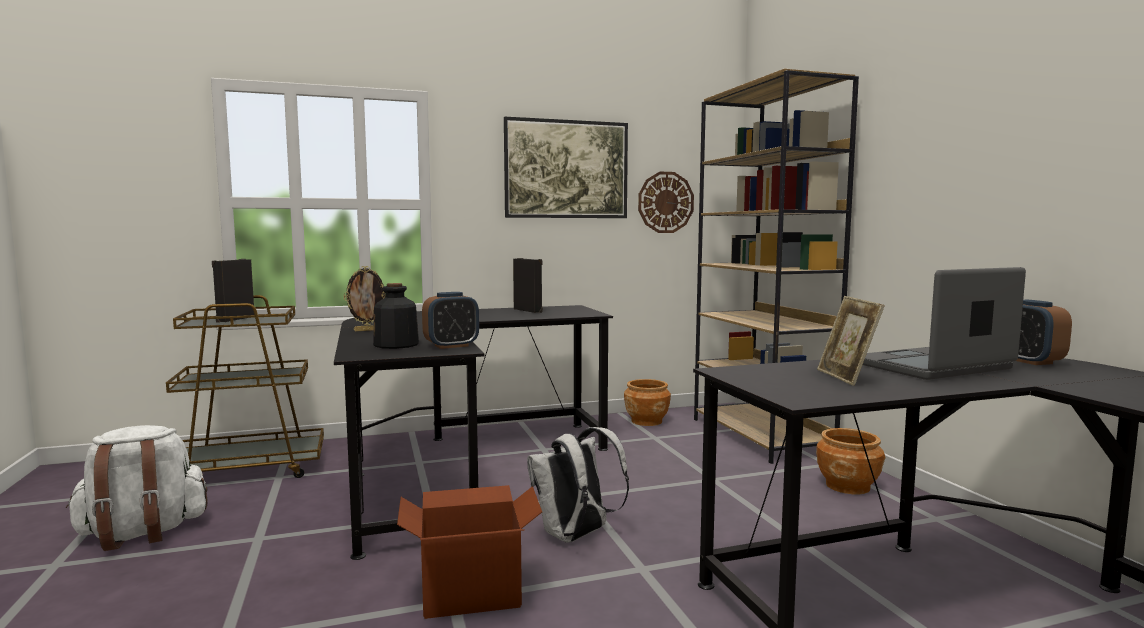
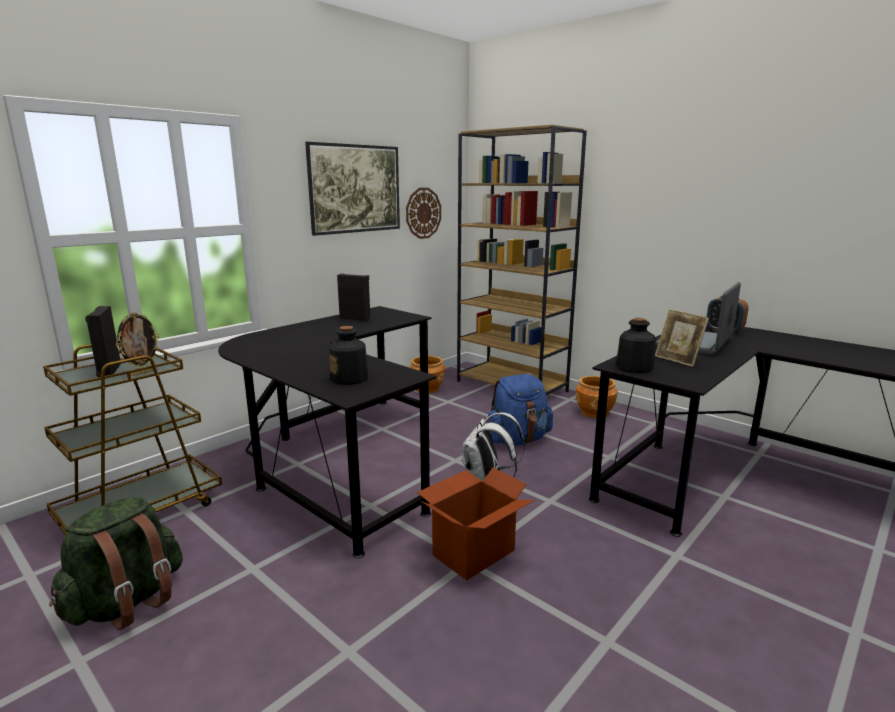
camera: 30 degrees left, 10 degrees up
(142, 533) = (127, 602): white backpack -> green backpack
(367, 330) = (278, 364): picture frame -> picture frame (143, 372)
(451, 346) = (395, 372): alarm clock -> none
(689, 493) = (518, 440): none -> blue backpack
(753, 375) = (634, 367): none -> bottle

